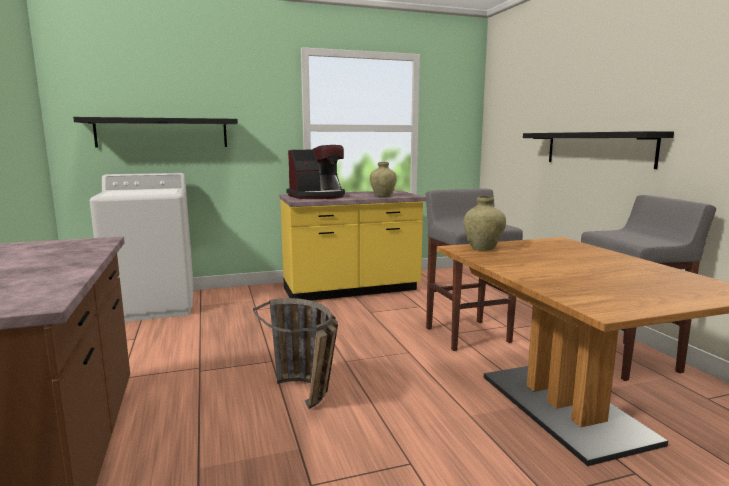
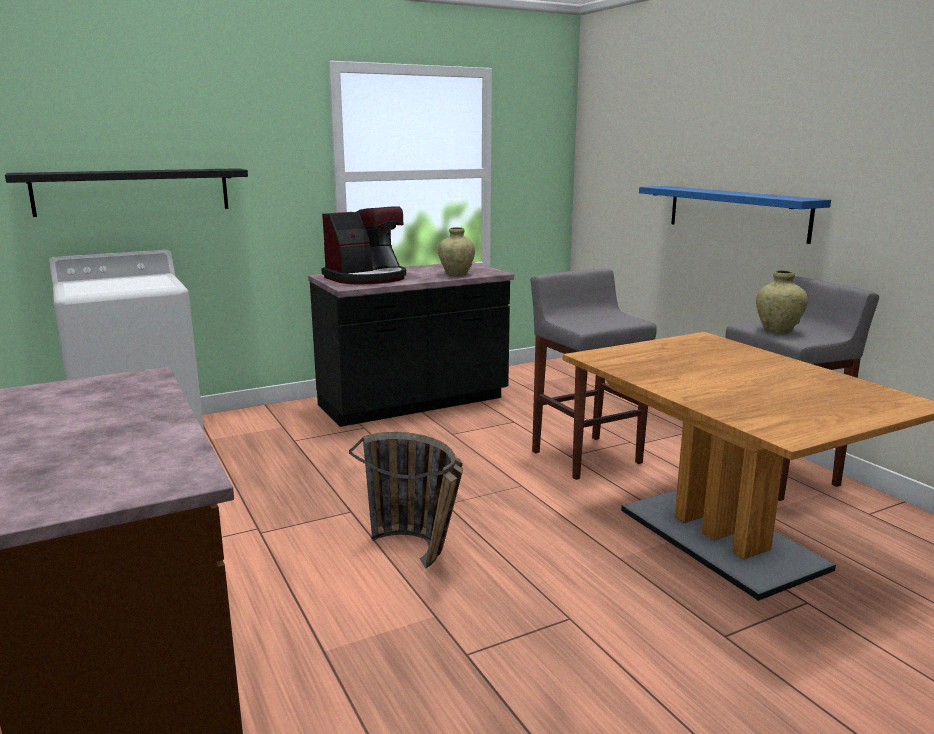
camera: 10 degrees left, 5 degrees up
(351, 290) = (414, 403): yellow counter -> black counter
(483, 248) = (620, 355): beige vase -> beige vase (777, 331)
(597, 148) = (736, 212): black shelf -> blue shelf

